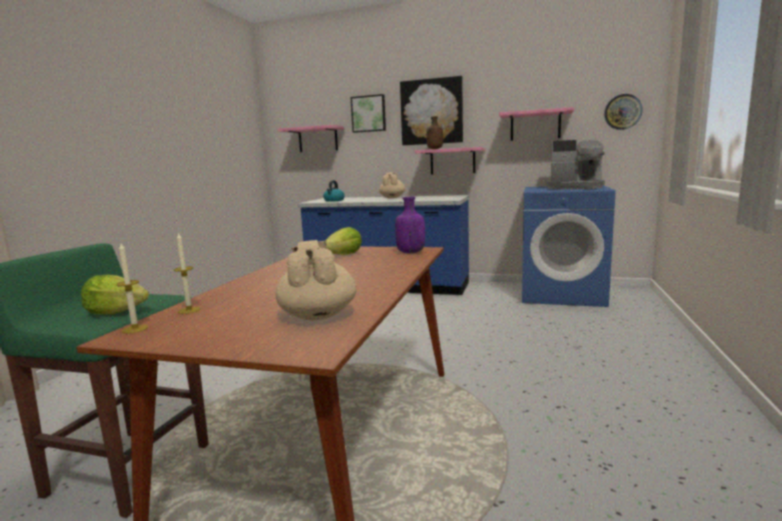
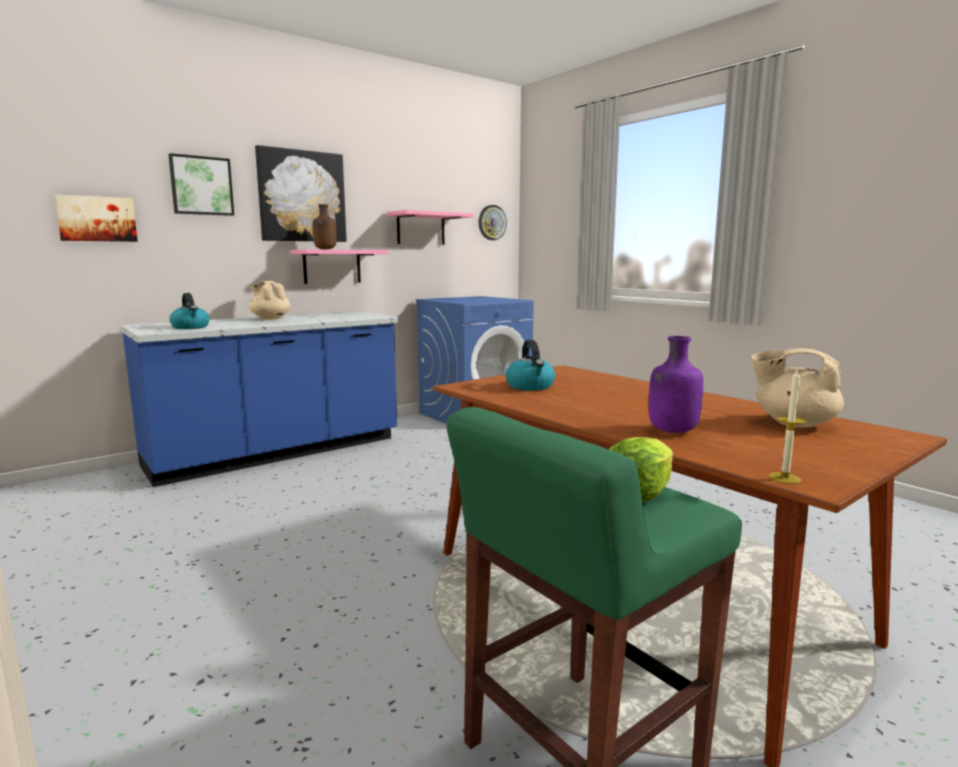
camera: 55 degrees left, 0 degrees up
(189, 310) = (721, 454): candle -> none
(318, 139) = (97, 219): pink shelf -> picture
(344, 255) = (530, 386): lettuce -> kettle
(410, 252) = (569, 373): purple bottle -> purple bottle (671, 431)
(575, 188) = (482, 299): coffee machine -> none

